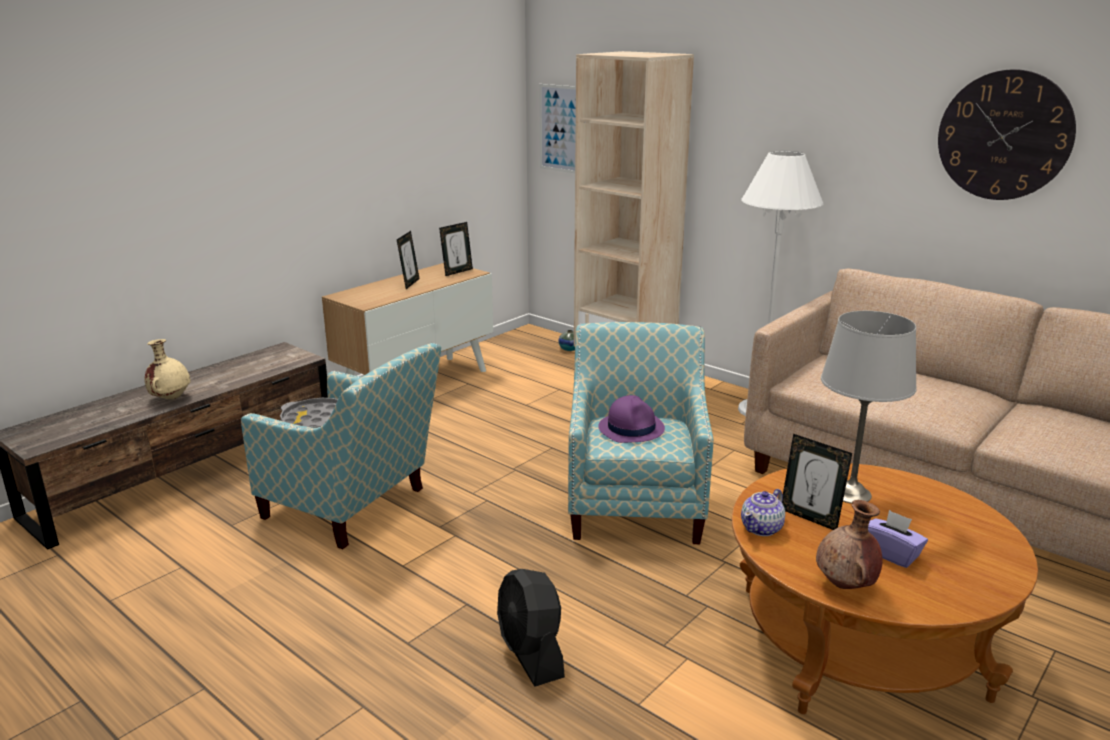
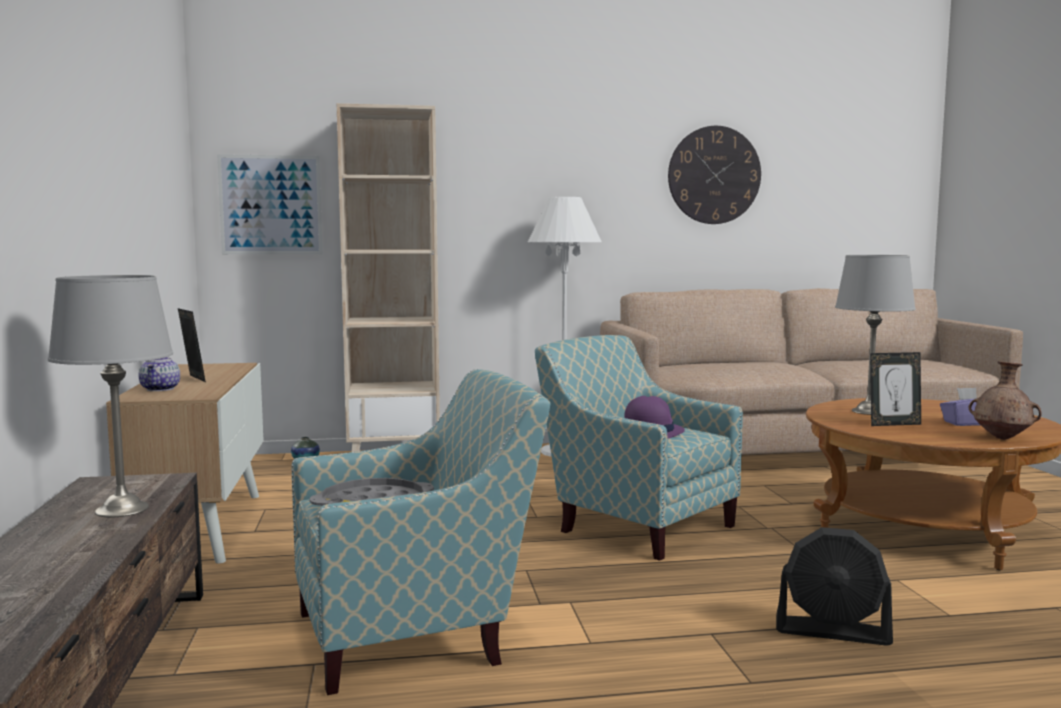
camera: 50 degrees left, 15 degrees down
(171, 398) = (75, 558): beige vase -> none
(244, 374) = (122, 510): none -> grey table lamp
(457, 272) = (217, 366): picture frame -> none
(762, 528) = (896, 434): teapot -> teapot (161, 389)

